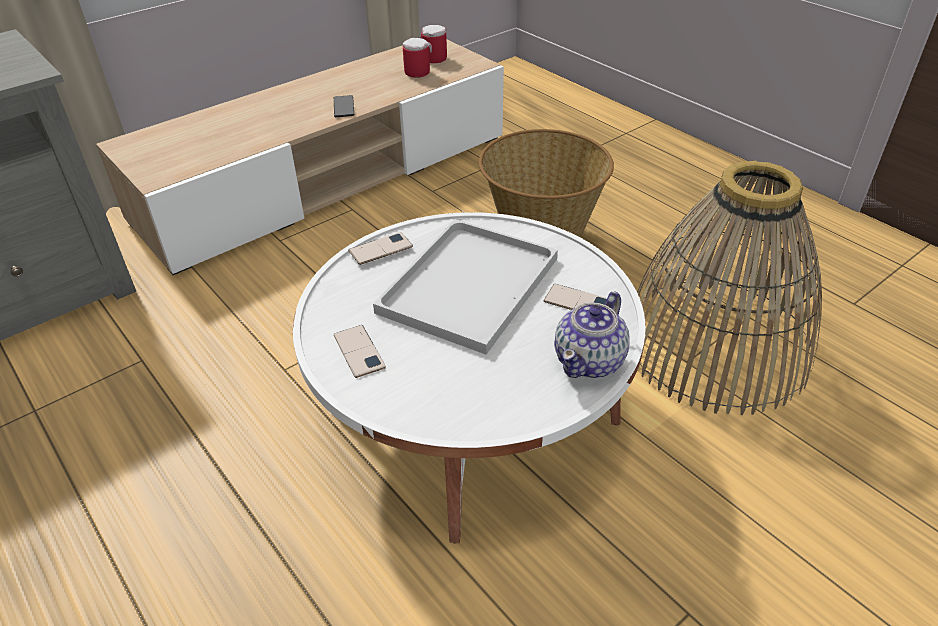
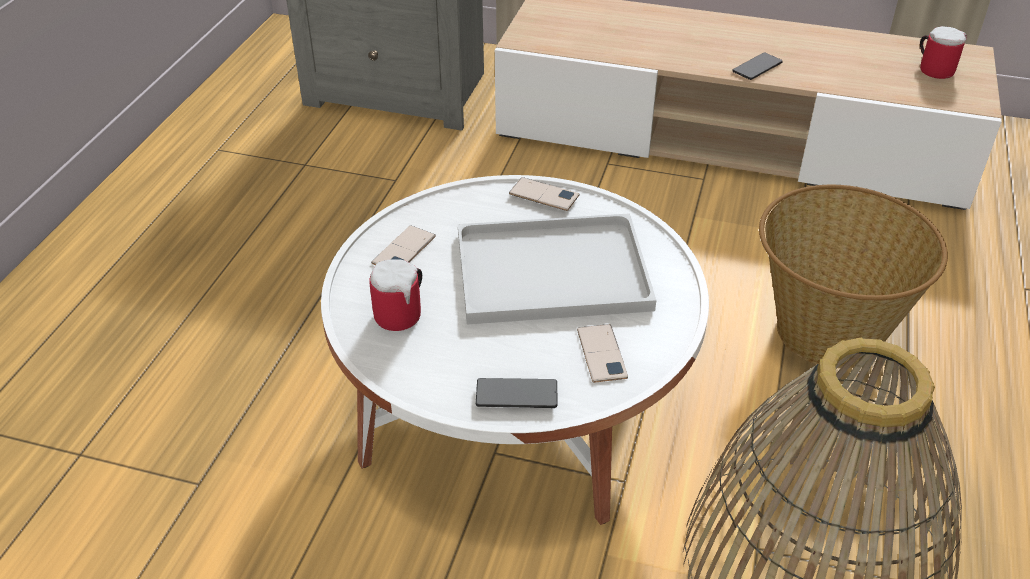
camera: 55 degrees right, 0 degrees up
(417, 71) = (893, 73): mug -> mug (404, 313)
(590, 360) = (516, 394): teapot -> phone

